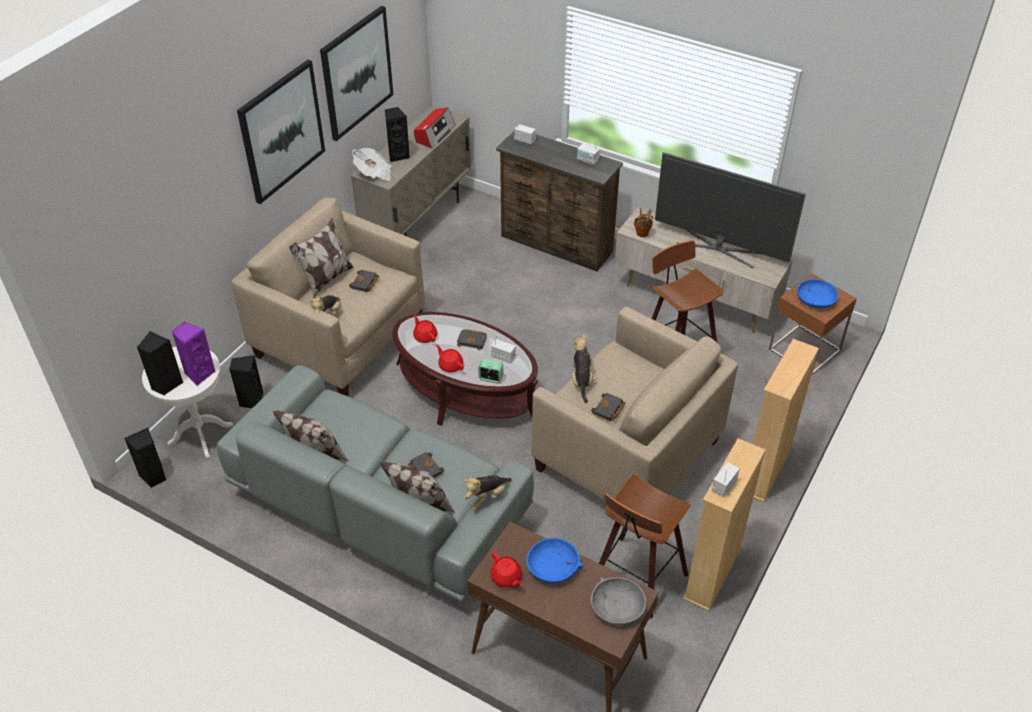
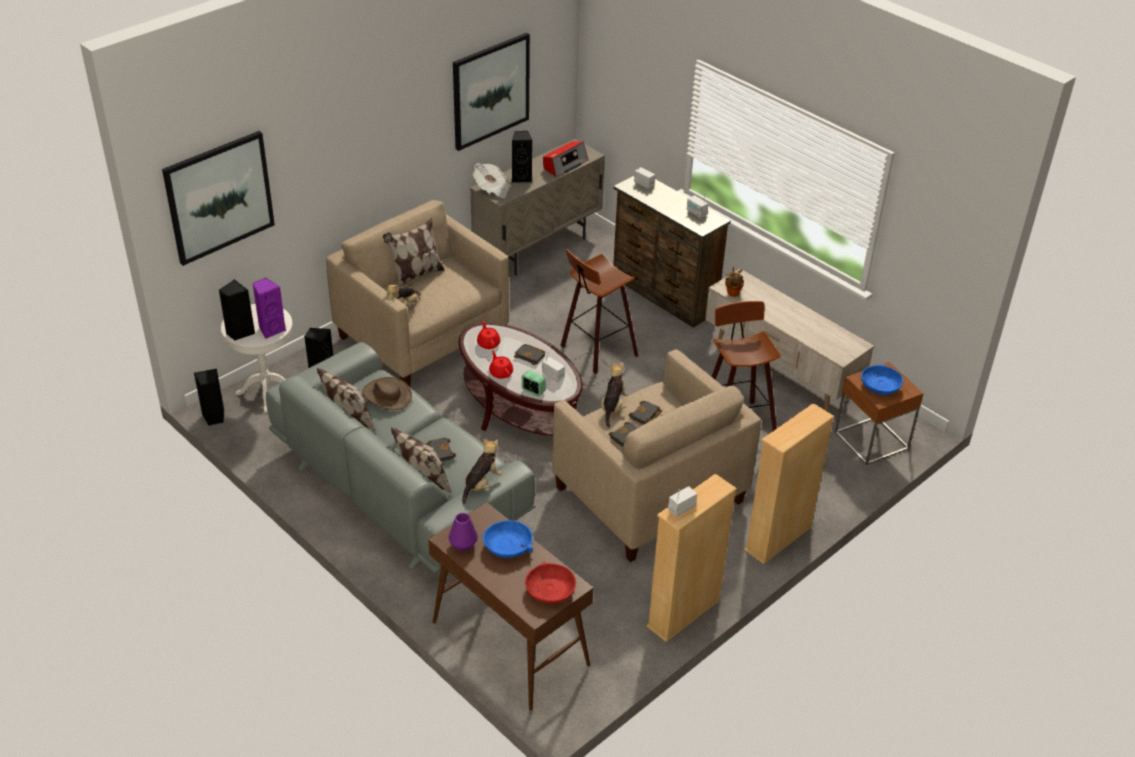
camera: 15 degrees right, 5 degrees down
(281, 131) = (401, 129): picture -> picture (219, 197)
(345, 418) = (387, 395): none -> brown hat
(365, 283) = (449, 285): black book -> black book (645, 416)
(486, 497) = (481, 484): plush toy -> plush toy turned 150 degrees clockwise
(506, 577) = (463, 544): red teapot -> purple vase
(617, 607) = (550, 590): grey bowl -> red bowl
(636, 580) = (609, 600): stool -> stool (596, 351)
(719, 248) = (804, 320): television -> none

